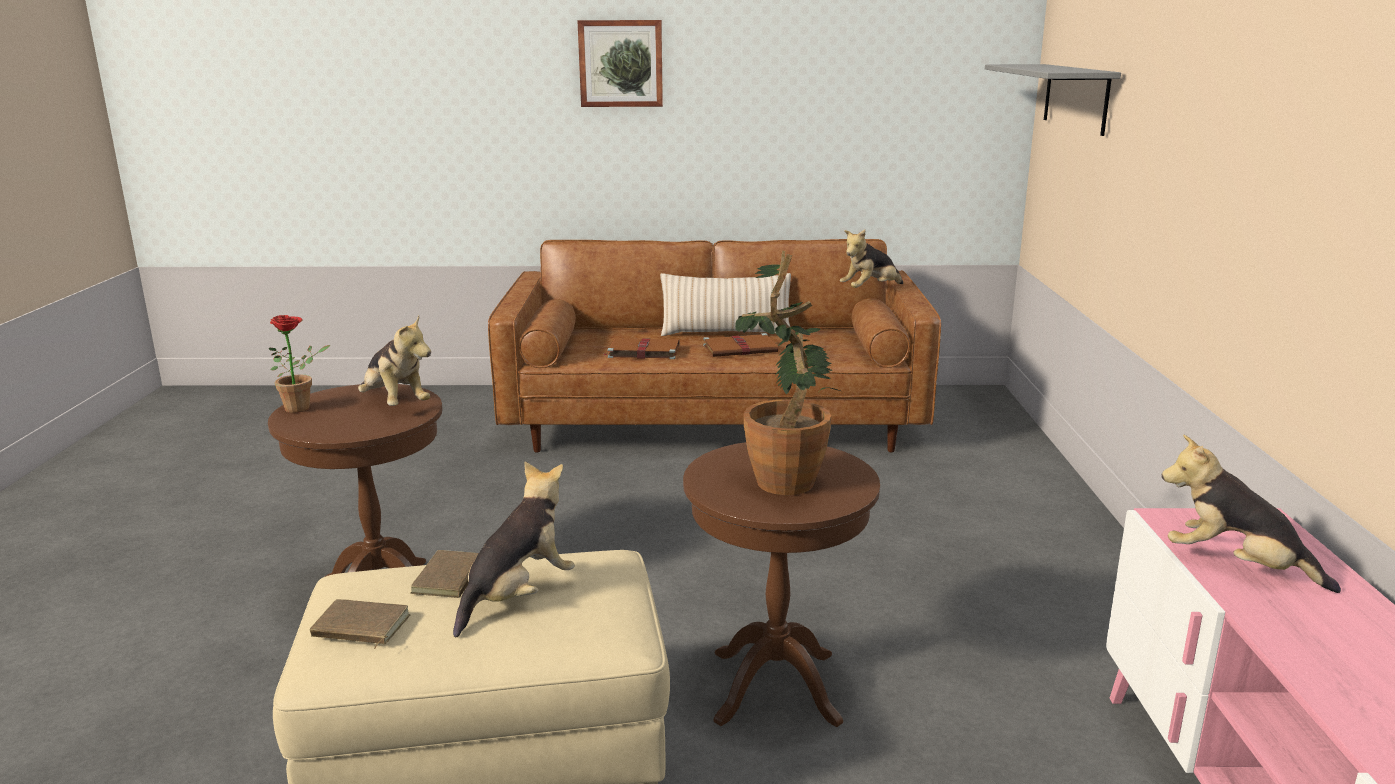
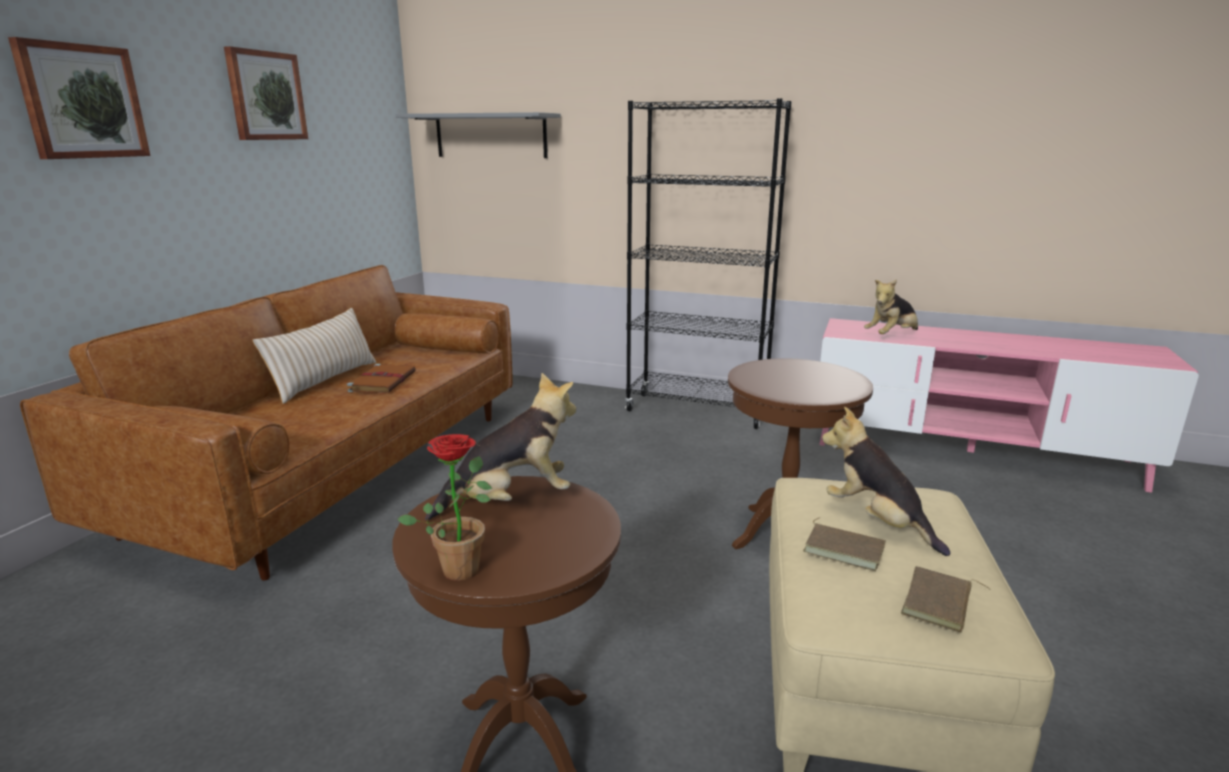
camera: 70 degrees left, 0 degrees up
(642, 351) = (321, 416): brown book -> none
(791, 476) = (800, 376): potted plant -> none
(805, 50) = (265, 96): none -> picture
(870, 290) = (414, 305): plush toy -> none
(1100, 571) = (697, 411): none -> black bookcase

